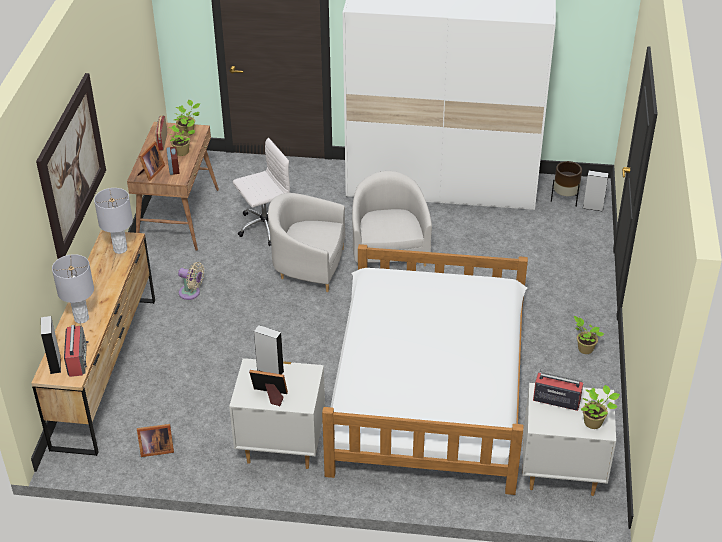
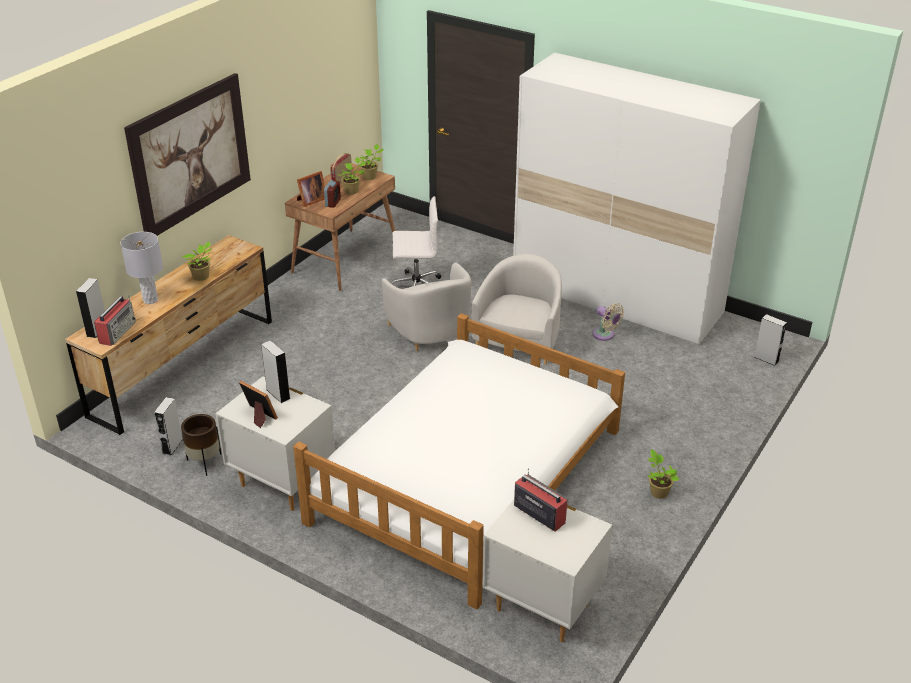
camera: 25 degrees right, 5 degrees down
(120, 249) = (231, 254): grey table lamp -> none
(155, 449) = (172, 446): picture frame -> grey speaker
(191, 293) = (307, 325): beige fan -> beige fan (605, 335)
(308, 266) = (431, 332): white armchair -> white armchair turned 150 degrees counterclockwise
(564, 199) = (739, 343): brown planter -> brown planter (204, 462)
(594, 422) = (564, 550): potted plant -> potted plant (202, 277)

